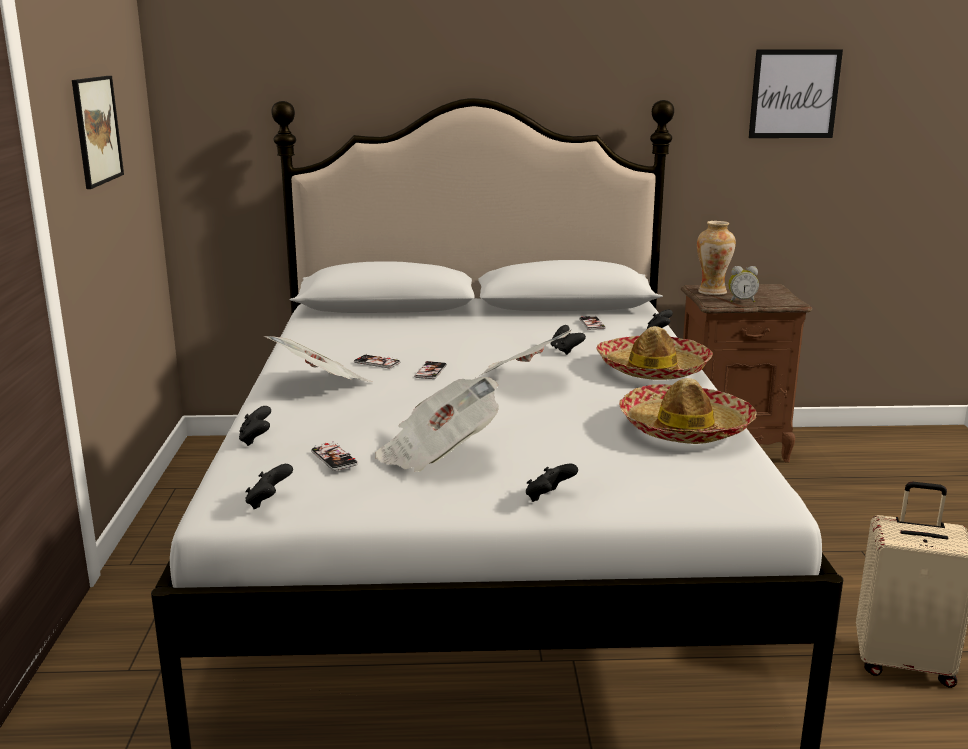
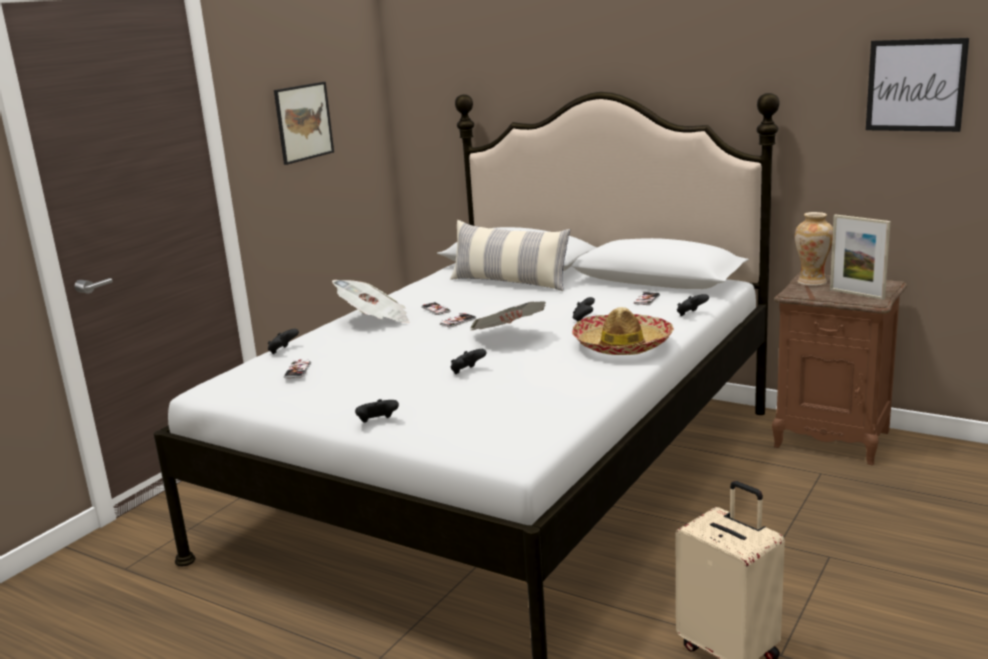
camera: 35 degrees right, 0 degrees up
(268, 502) = (228, 390): black game controller -> black game controller (467, 372)
(409, 325) = (509, 283): none -> pillow
(437, 454) = (359, 380): newspaper -> none
(685, 428) = (554, 395): hat -> none
(741, 301) = (823, 294): alarm clock -> none
(767, 298) = (856, 294): none -> picture frame

